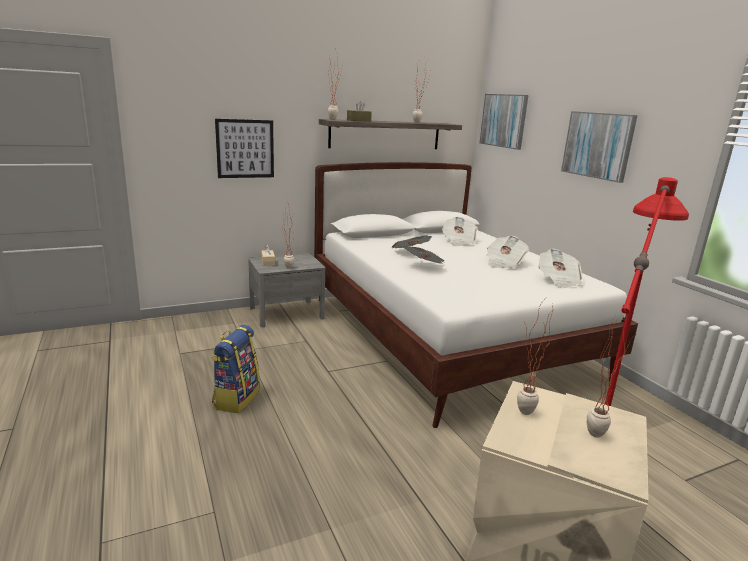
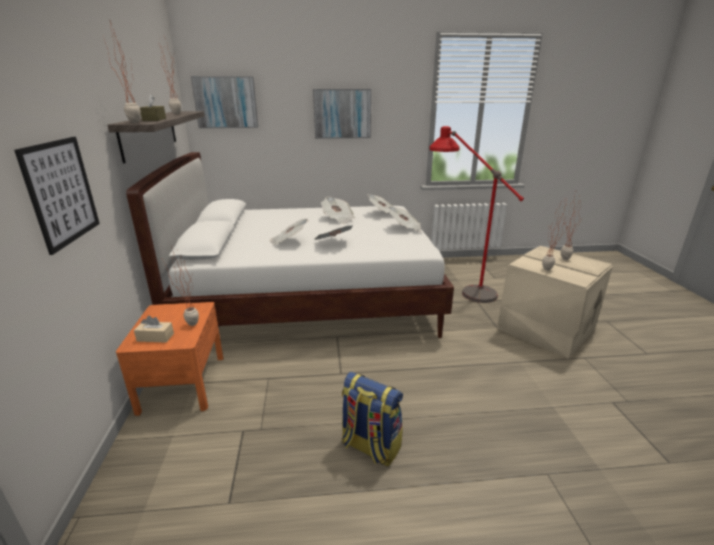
camera: 70 degrees left, 5 degrees up
(286, 313) = (183, 383): grey nightstand -> orange nightstand
(458, 241) = (270, 221): newspaper -> newspaper (405, 228)

